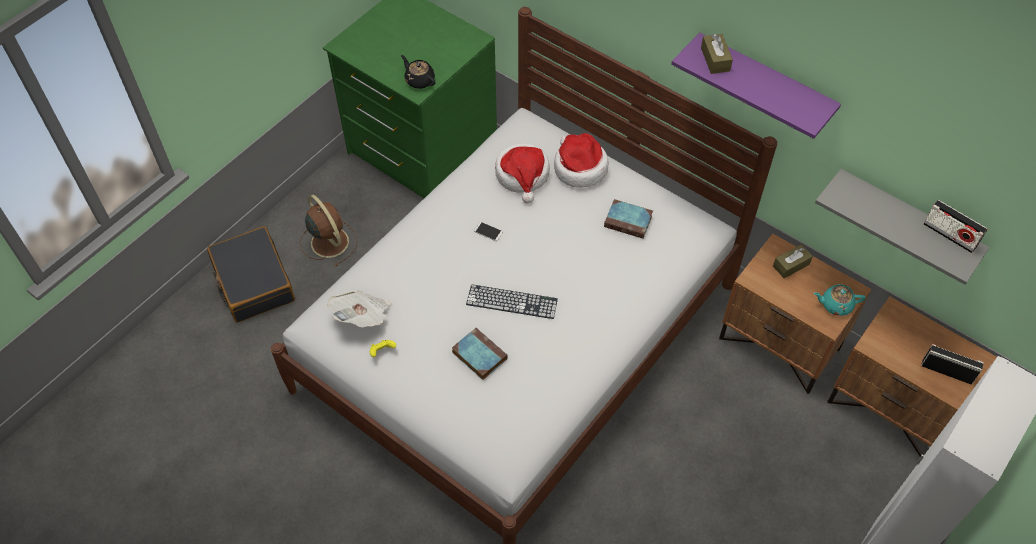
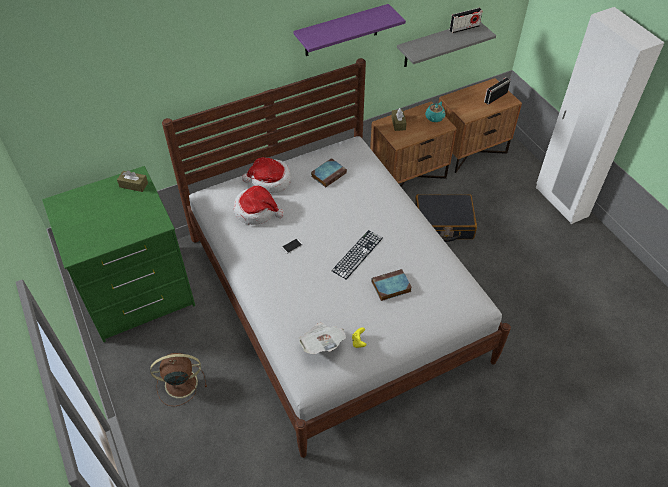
camera: 65 degrees left, 5 degrees down
(253, 282) = (183, 452): black suitcase -> black suitcase (443, 223)
(419, 80) = (151, 220): black teapot -> none
(715, 59) = (321, 33): brown tissue box -> brown tissue box (133, 185)

